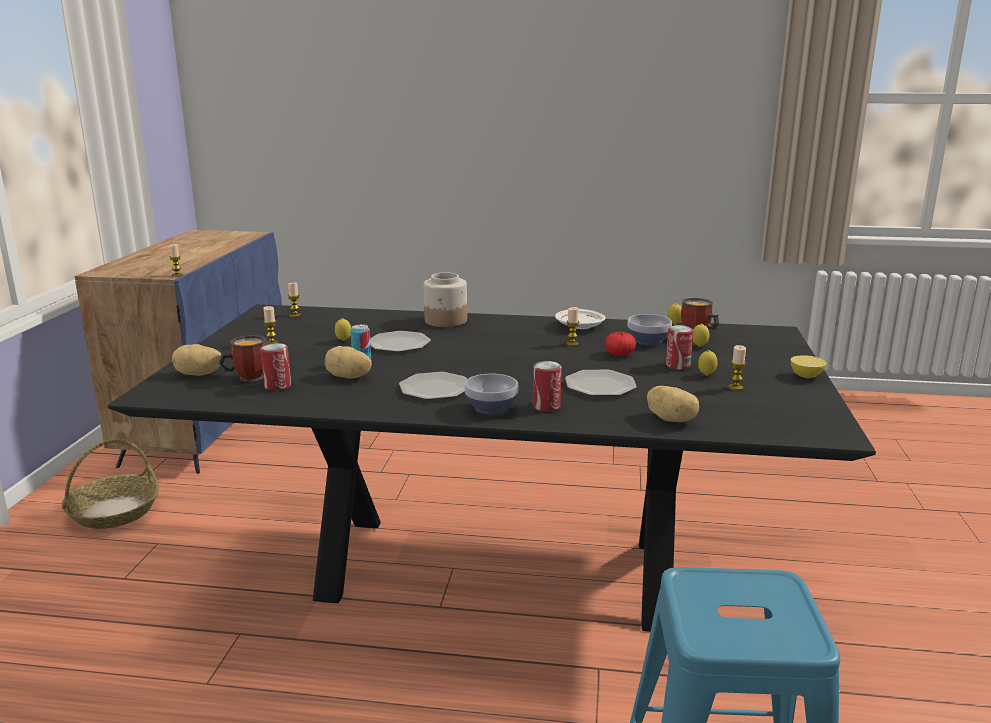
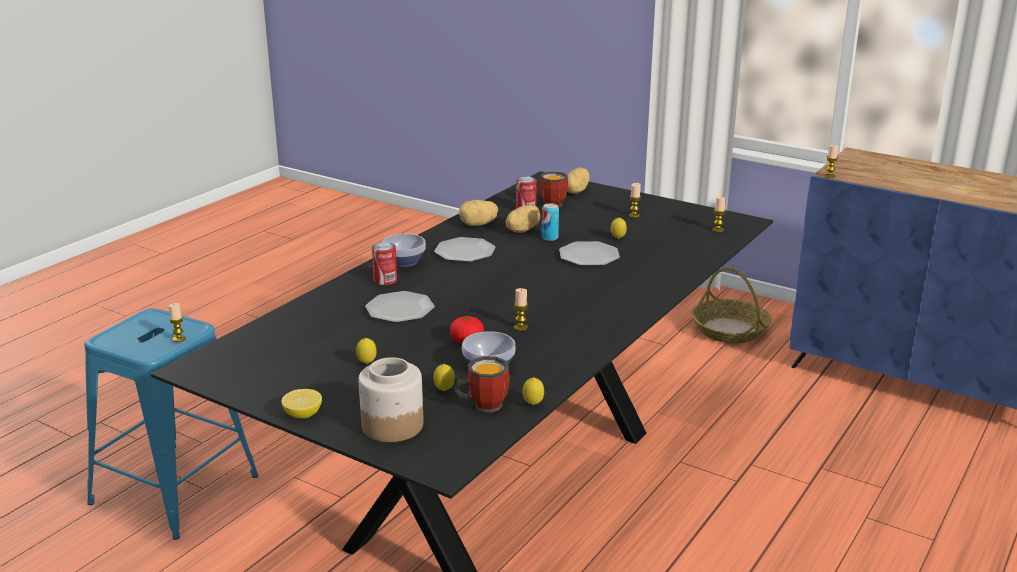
camera: 115 degrees right, 5 degrees up
(446, 321) = (649, 286): jar -> jar (391, 425)
(580, 326) = (574, 346): white plate -> none
(672, 419) = (304, 316): potato -> potato (478, 224)
(677, 365) = (406, 359): can -> none
(735, 387) = (325, 366): candle -> candle (179, 339)

